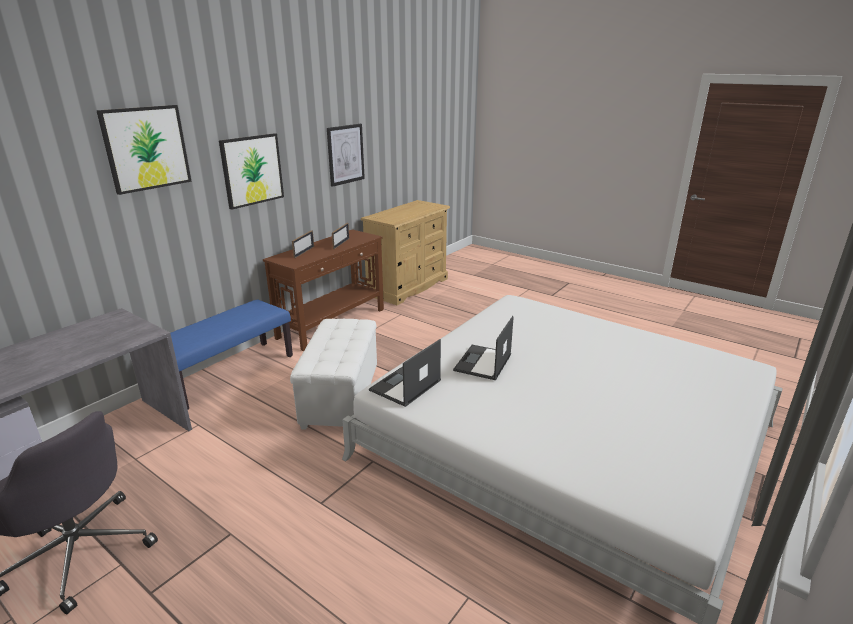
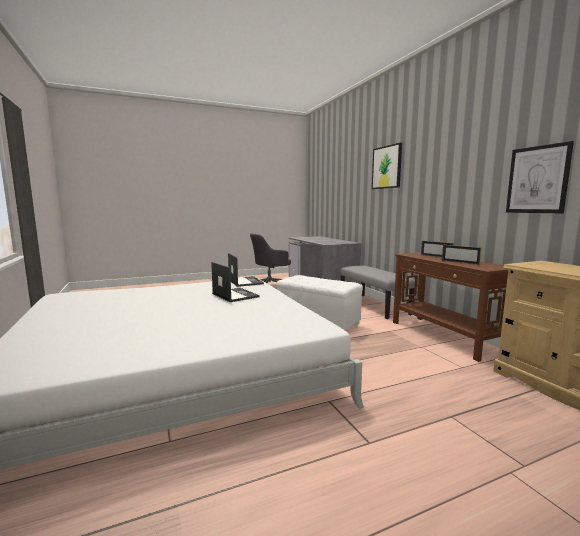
camera: 120 degrees right, 15 degrees down
(228, 373) = (374, 306): blue bench -> grey bench
(252, 170) = (434, 185): picture -> none

